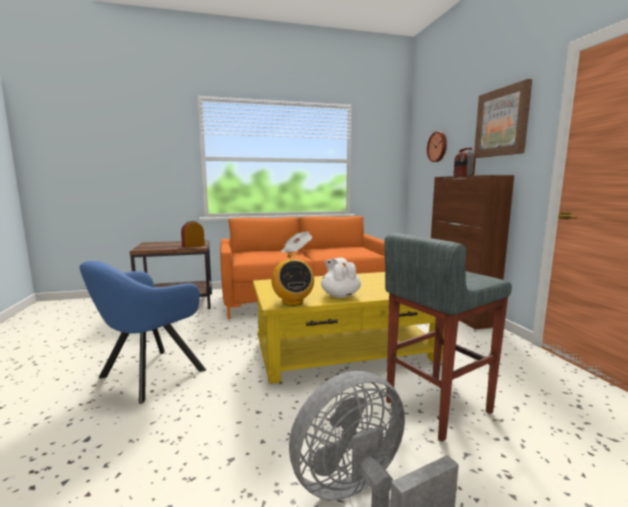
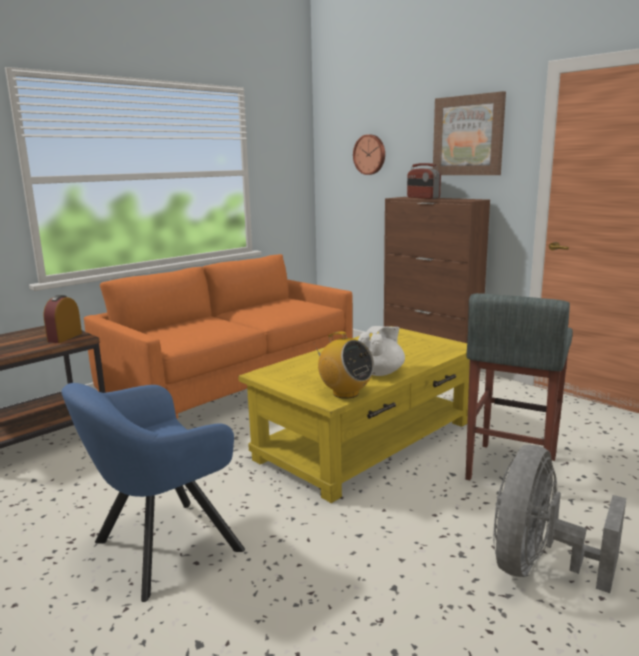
camera: 30 degrees left, 5 degrees up
(147, 376) = (159, 549): blue armchair -> blue armchair turned 45 degrees clockwise
(296, 250) = (219, 318): newspaper -> none
(340, 295) = (380, 372): white teapot -> white teapot turned 90 degrees clockwise

